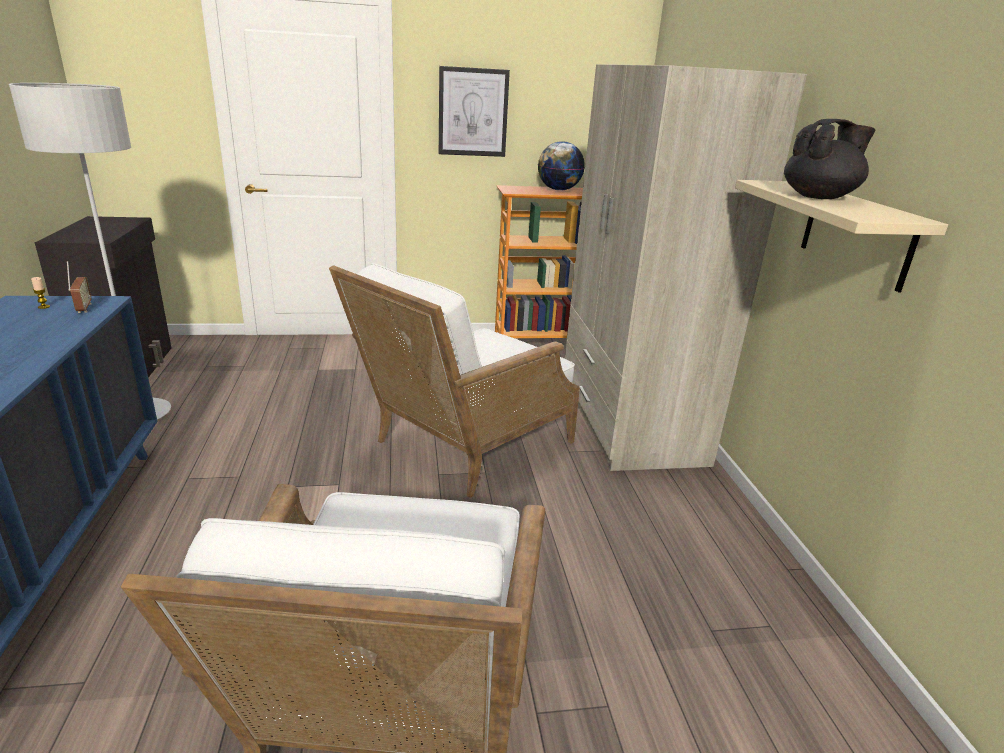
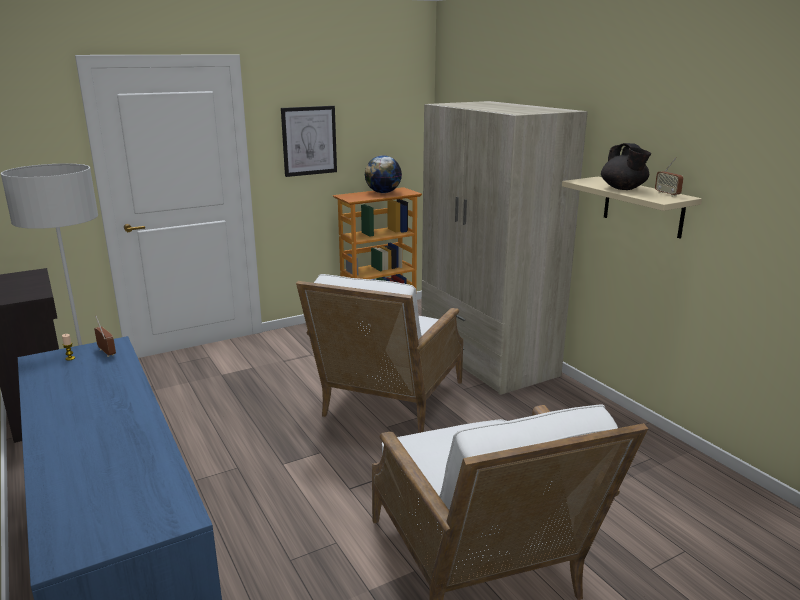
camera: 20 degrees left, 5 degrees down
(819, 197) = (623, 189): black teapot -> black teapot turned 120 degrees clockwise
(887, 212) = (667, 194): none -> radio

